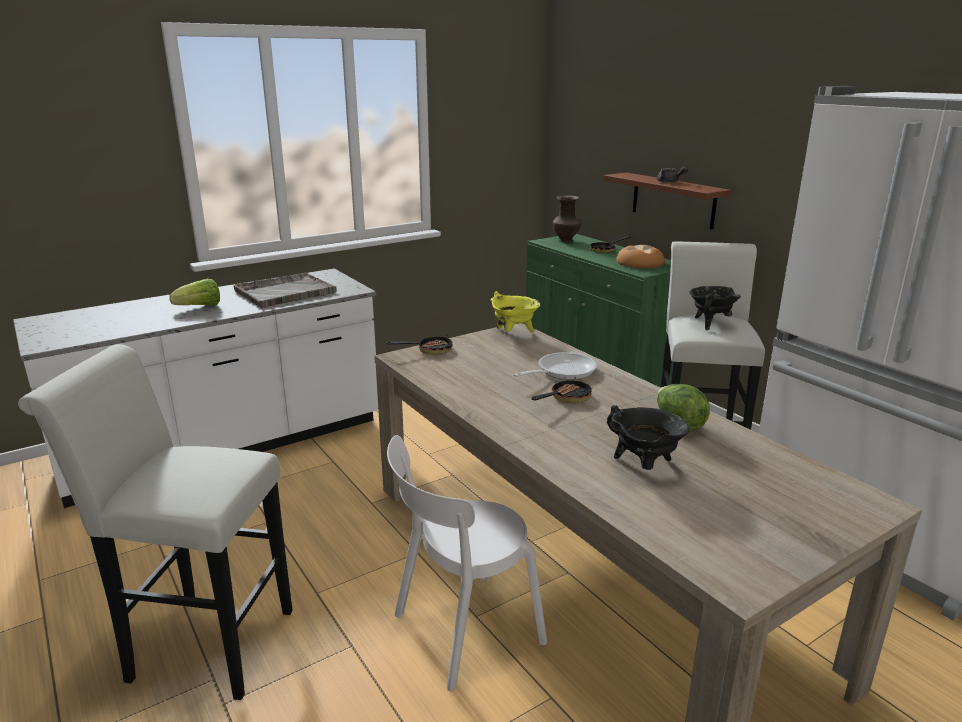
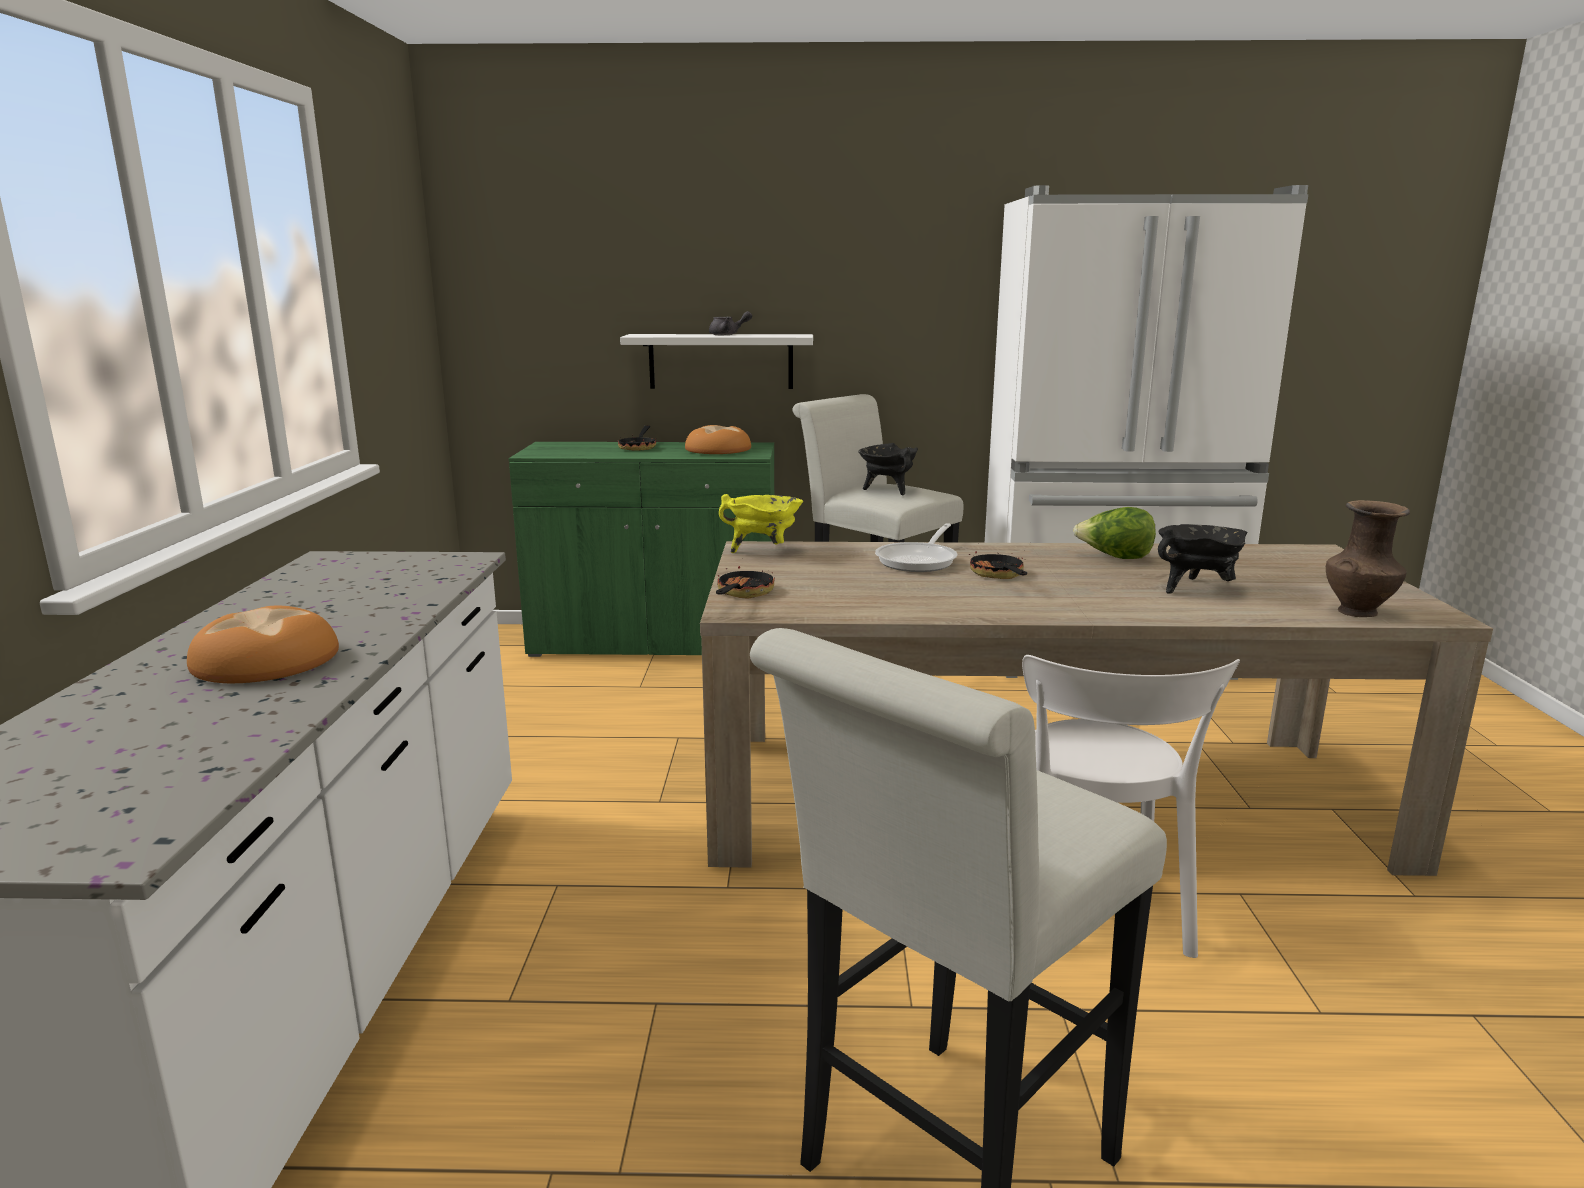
camera: 55 degrees left, 5 degrees down
(200, 307) = (267, 660): lettuce -> bread
(284, 292) = (353, 595): grey tray -> none
(562, 371) = (919, 560): frying pan -> frying pan turned 150 degrees counterclockwise
(566, 241) = (558, 449): brown vase -> brown vase (1358, 612)
(673, 200) = (721, 361): brown shelf -> white shelf

